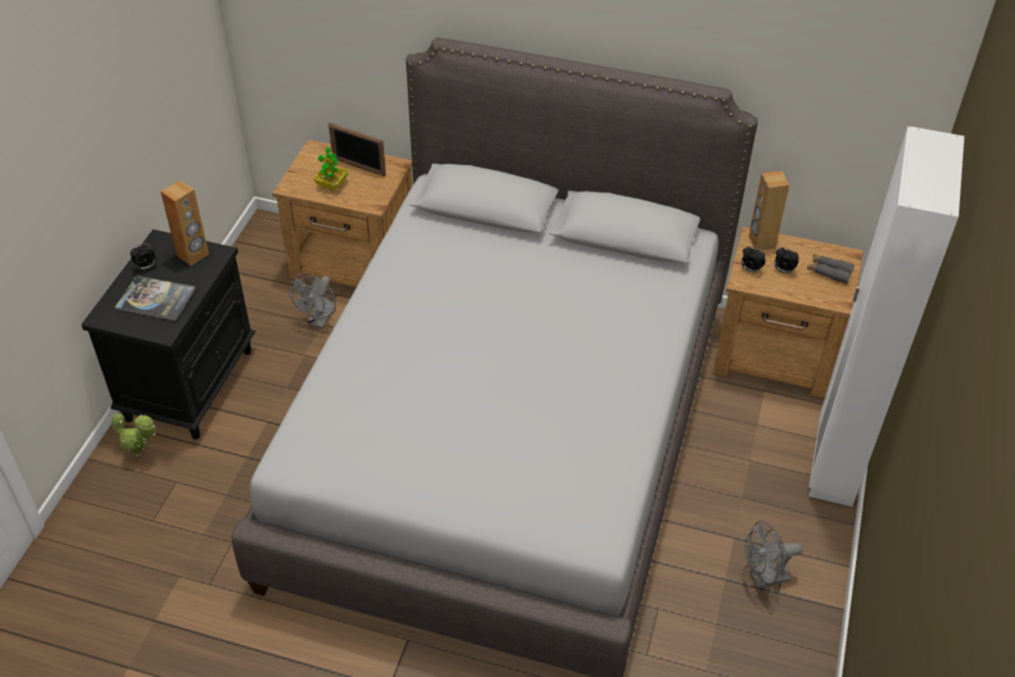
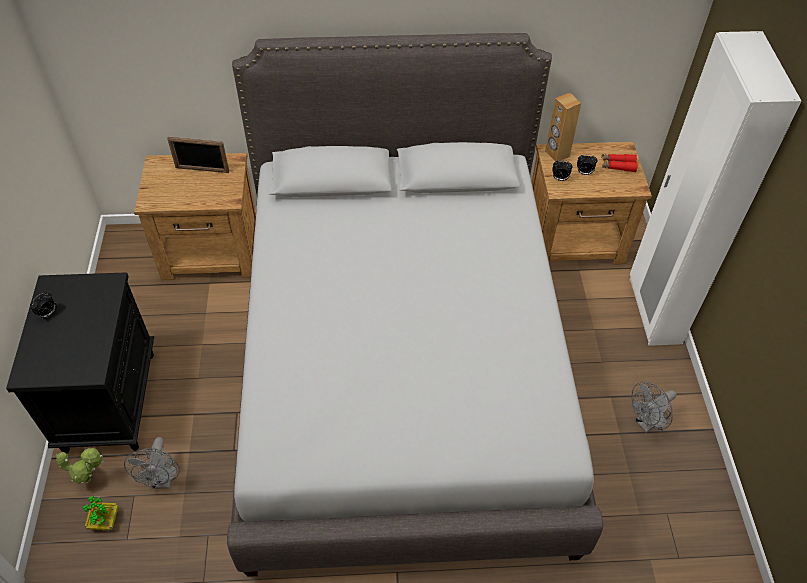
camera: 20 degrees left, 5 degrees up
(156, 299) = (70, 342): book -> none
(193, 255) = (88, 290): brown speaker -> none
(319, 320) = (202, 310): grey fan -> grey fan (163, 480)
(332, 184) = (185, 191): potted plant -> potted plant (105, 520)
(829, 272) = (617, 165): grey binoculars -> red binoculars

